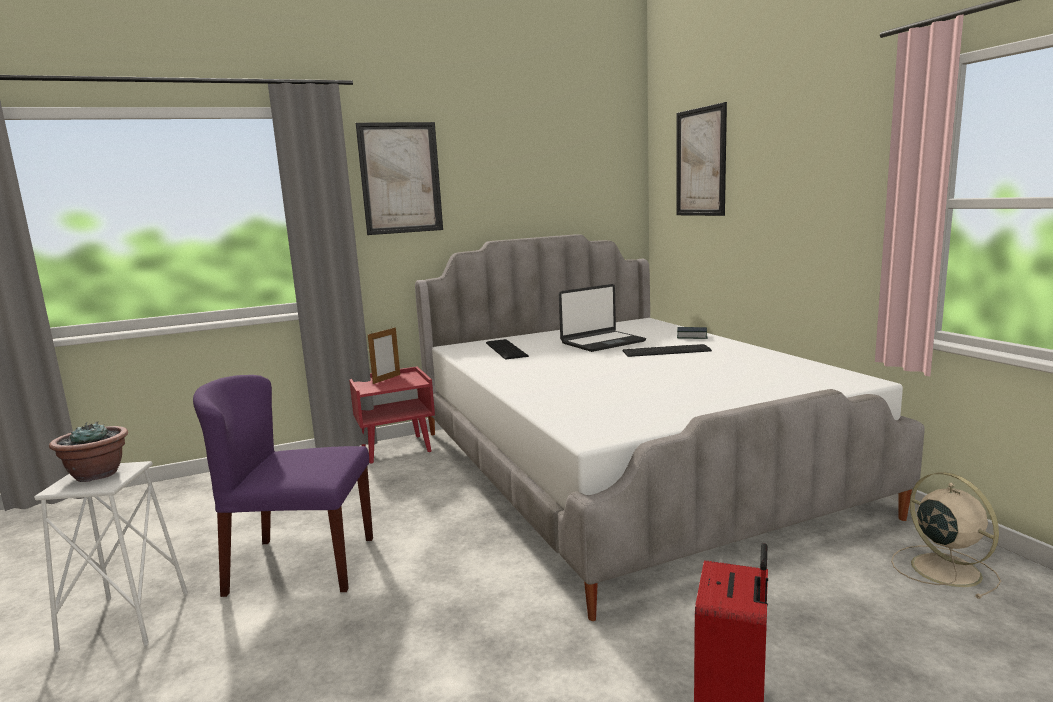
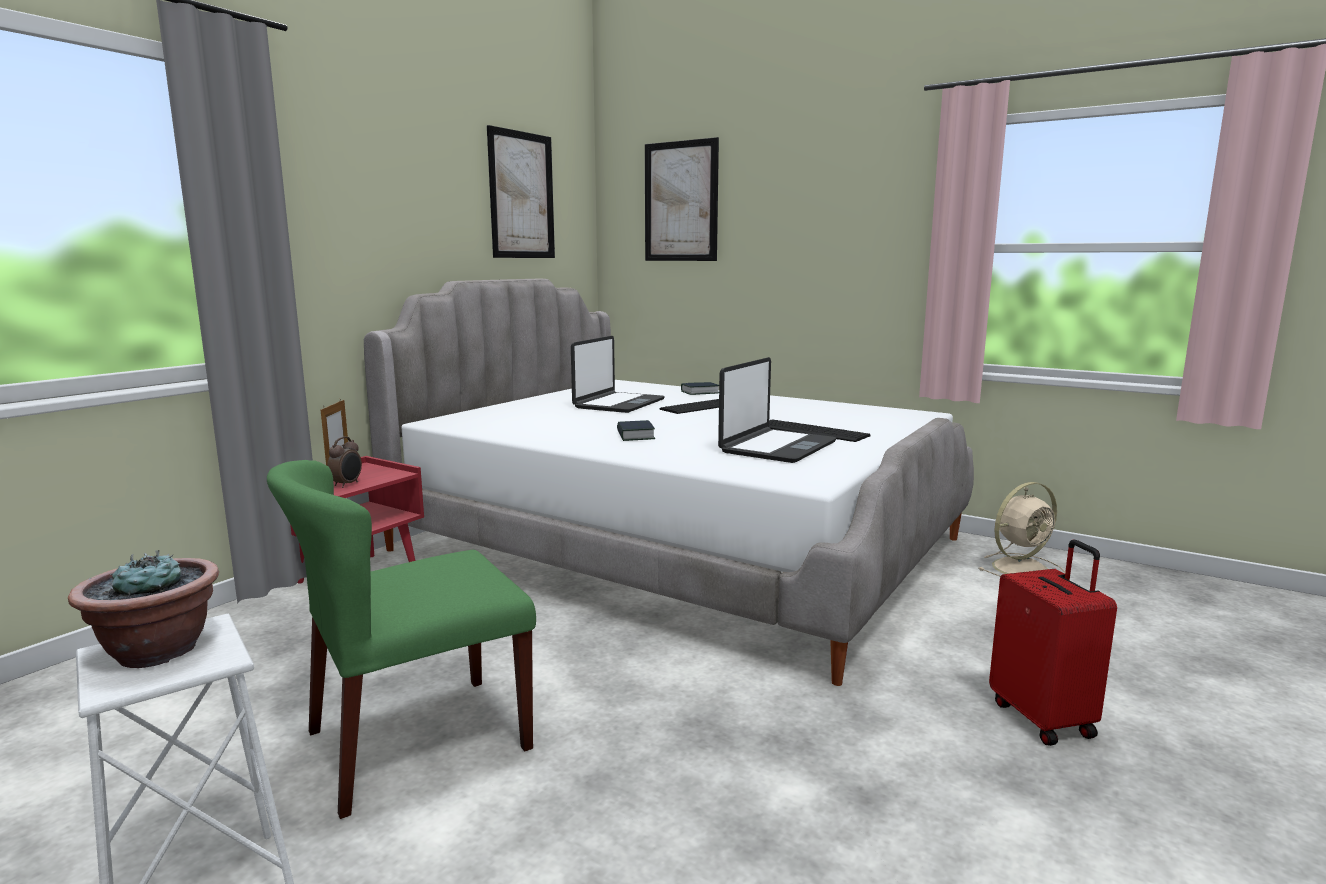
camera: 35 degrees left, 0 degrees up
(301, 565) = (417, 741): purple chair -> green chair
(380, 386) = (347, 484): none -> alarm clock
(400, 178) = (339, 183): picture -> picture (521, 195)
(507, 349) = (518, 418): keyboard -> keyboard (811, 430)
(553, 374) = (635, 436): none -> book
(637, 399) = (777, 447): none -> laptop
(943, 568) = (1022, 568): beige fan -> beige fan turned 120 degrees clockwise

